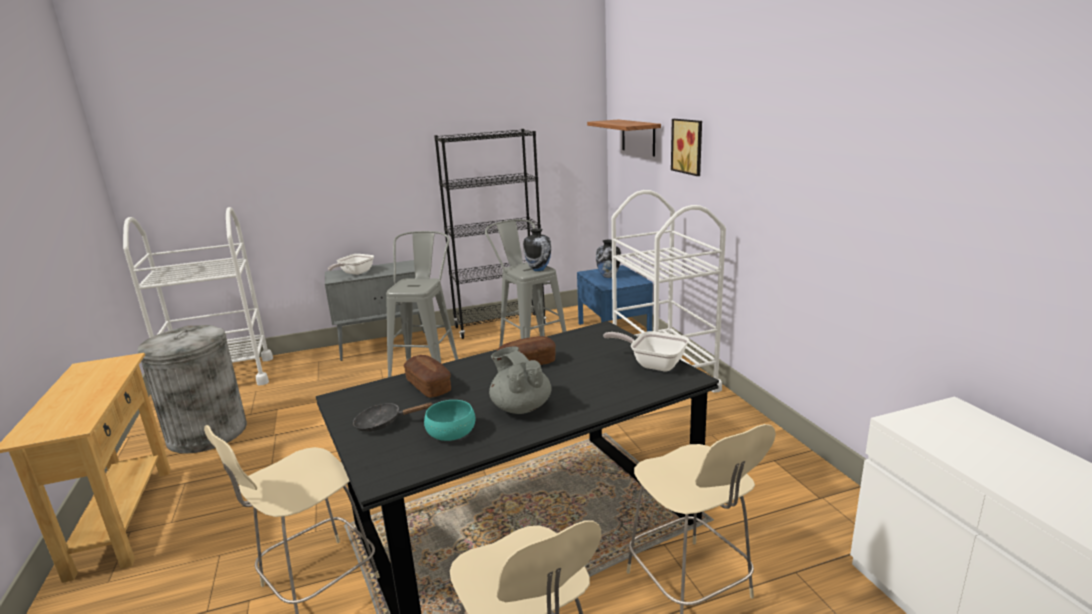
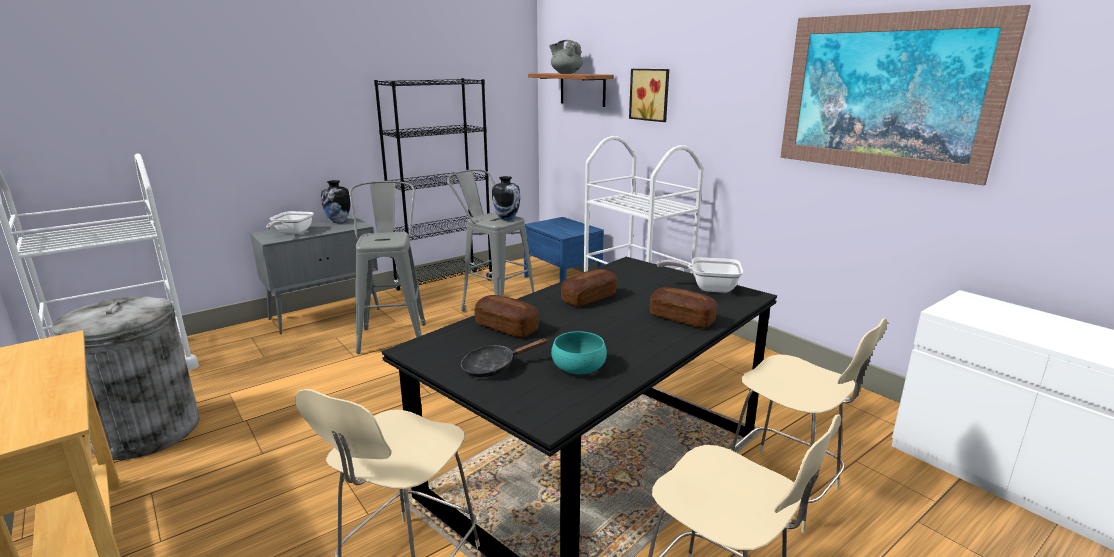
camera: 20 degrees left, 0 degrees up
(520, 407) = (624, 335): grey teapot -> grey teapot (566, 73)
(592, 395) = (682, 318): none -> bread
(608, 276) = (557, 226): vase -> vase (338, 221)
(884, 160) = (885, 94): none -> picture

